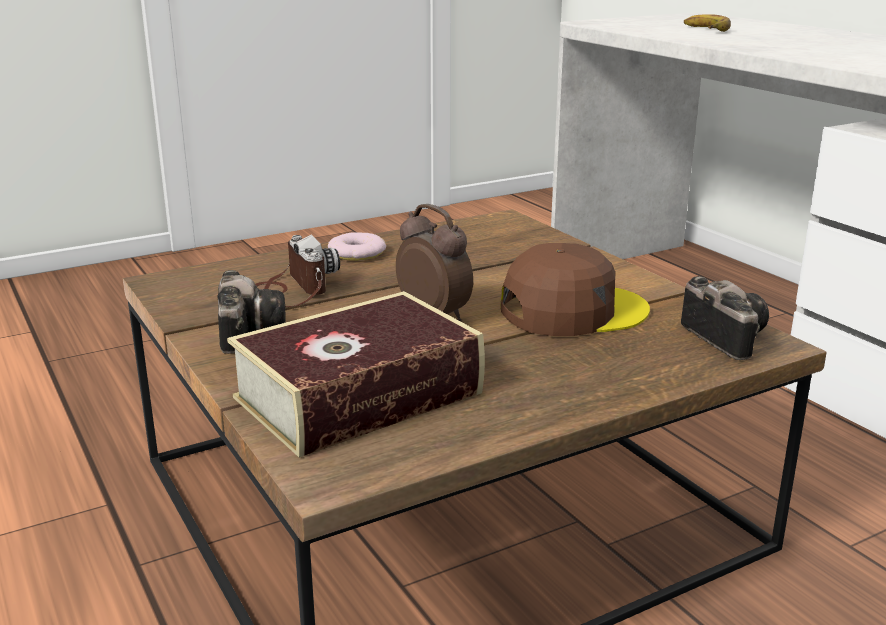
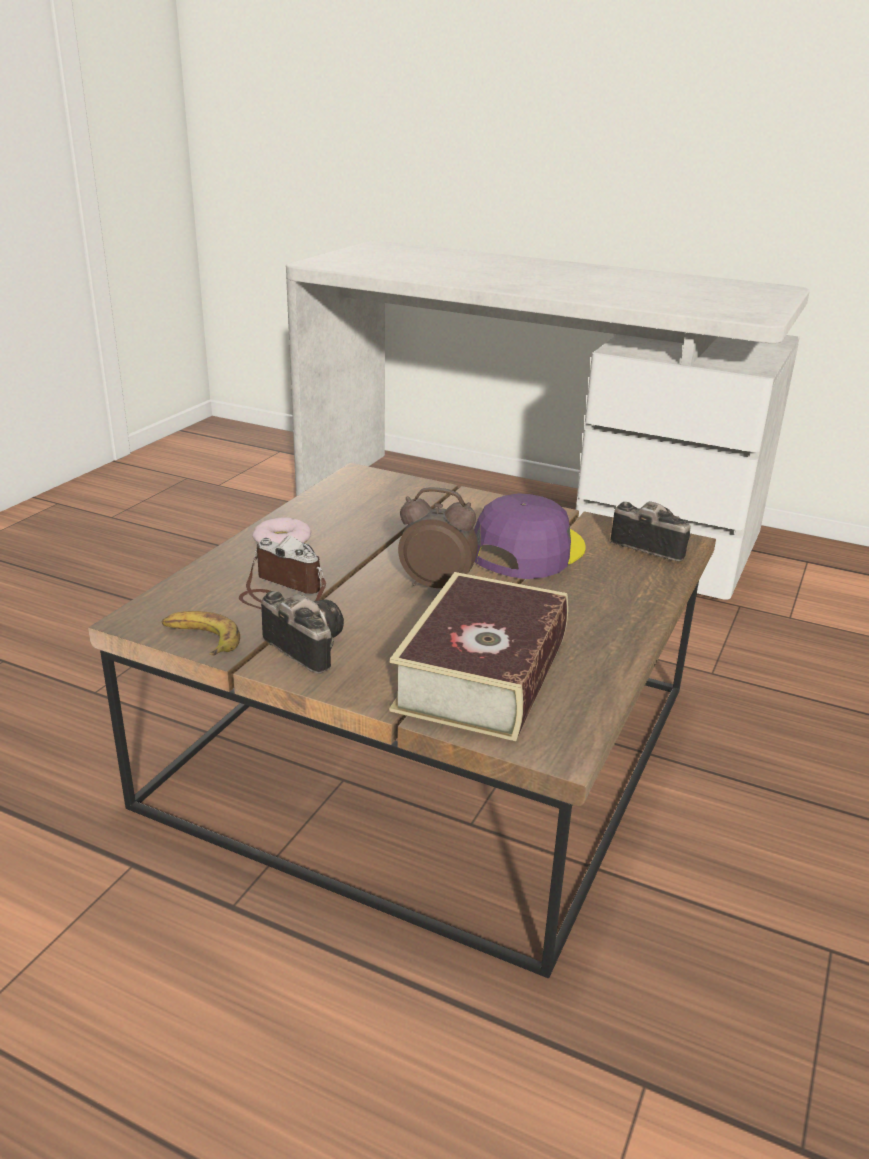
camera: 35 degrees left, 5 degrees up
(572, 311) = (527, 551): brown cap -> purple cap
(705, 29) = (429, 266): banana -> banana (200, 639)

